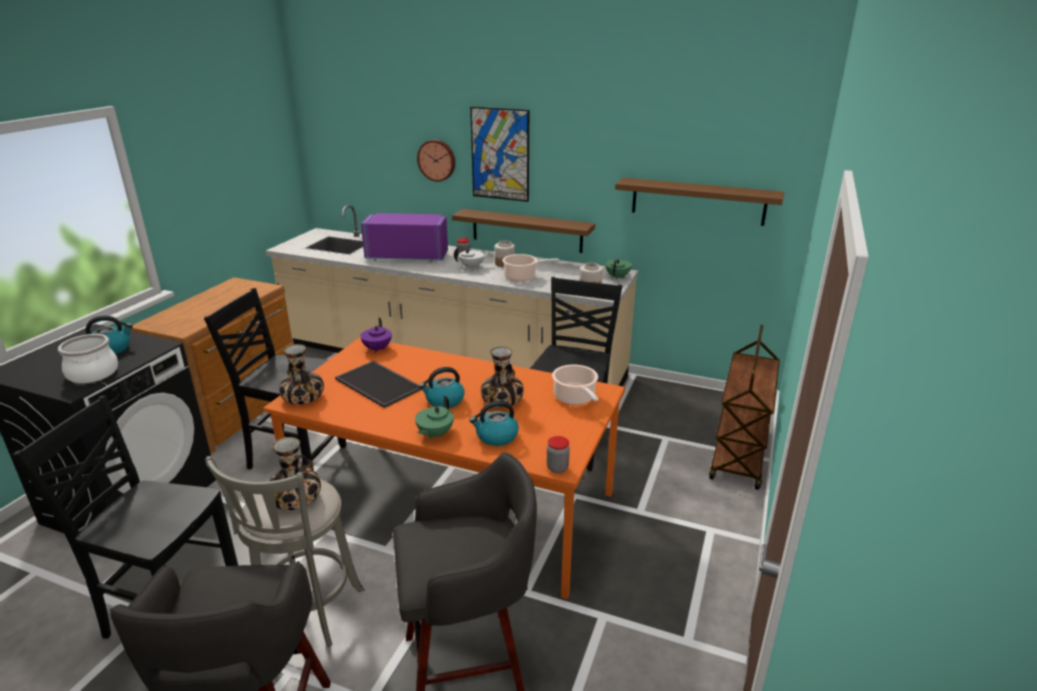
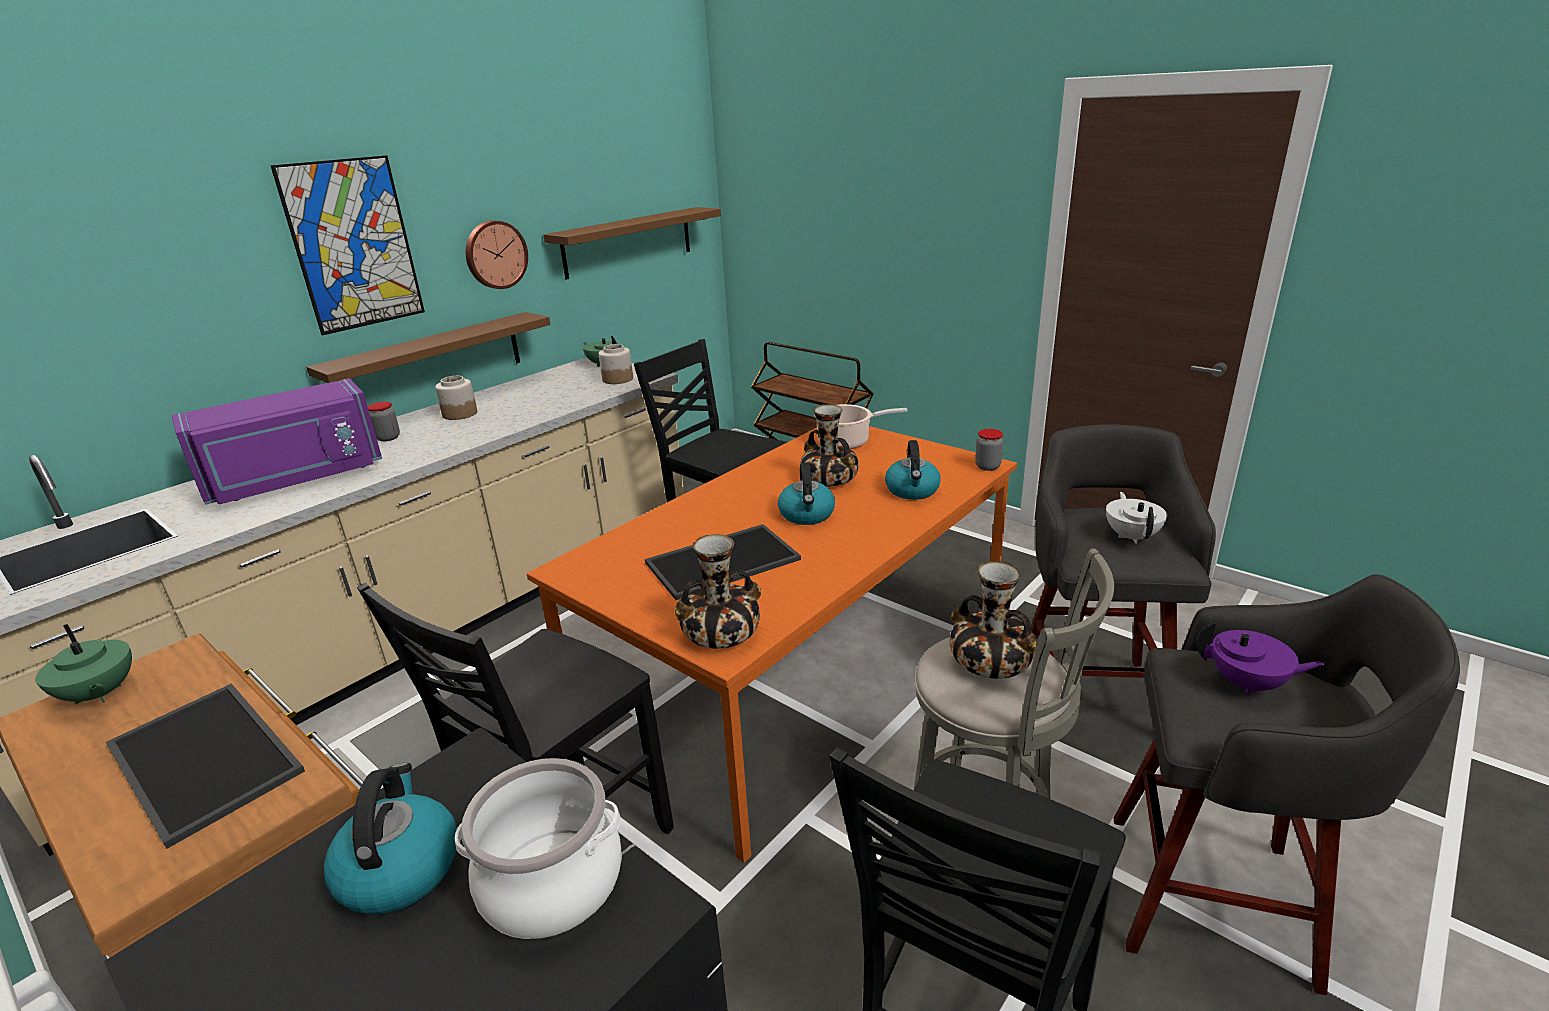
camera: 70 degrees left, 0 degrees up
(203, 312) = (199, 760): none -> tray
(377, 349) = (596, 558): purple teapot -> purple teapot (1247, 684)
(408, 256) = (296, 479): purple microwave -> purple microwave turned 150 degrees counterclockwise
(434, 434) = (891, 527): green teapot -> green teapot (99, 695)
(437, 160) = (221, 289): wall clock -> wall clock (495, 254)
(472, 267) = (439, 435): white teapot -> white teapot (1132, 536)
(522, 277) = (530, 408): cooking pot -> none

